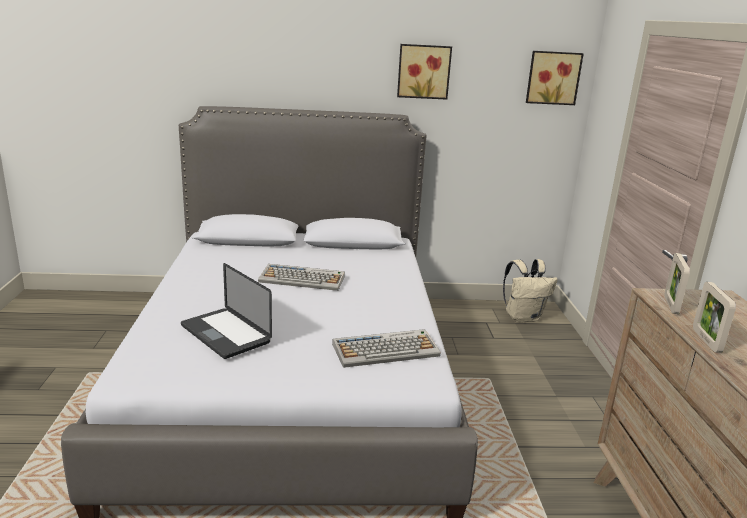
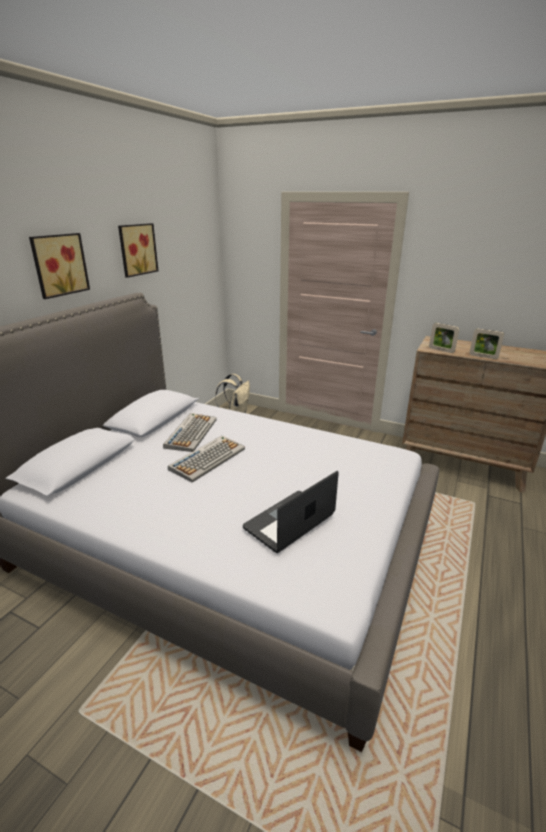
camera: 60 degrees left, 5 degrees up
(225, 334) = (289, 521): laptop -> laptop turned 150 degrees clockwise
(386, 350) = (352, 456): keyboard -> keyboard (191, 433)
(553, 78) = (205, 240): picture -> picture (58, 265)

